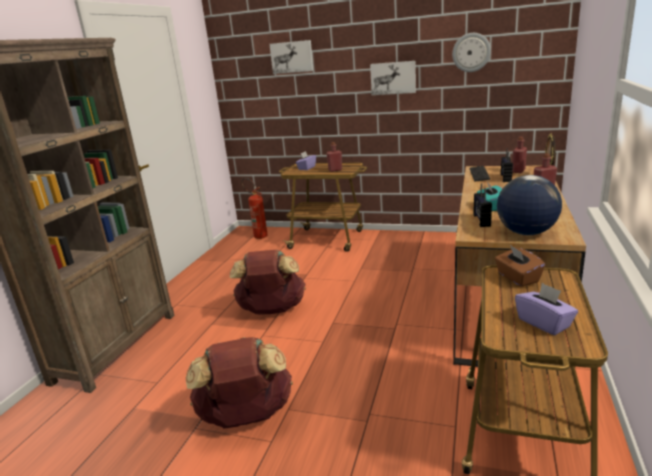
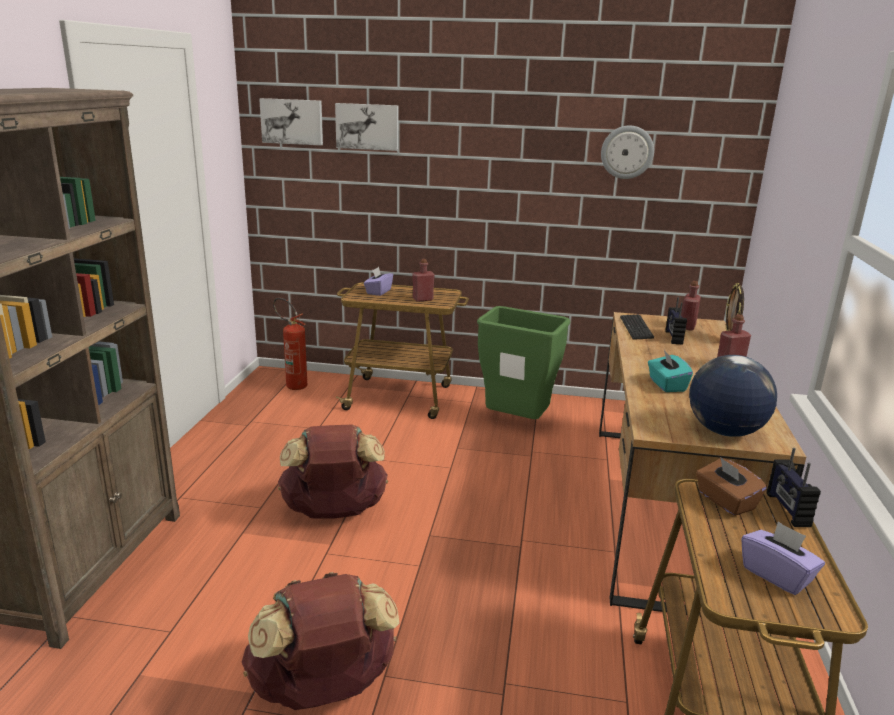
camera: 10 degrees left, 0 degrees up
(393, 78) = (515, 174): picture -> picture (292, 121)
(405, 251) = (517, 423): none -> green trash can
(481, 220) = (659, 407): radio -> radio (787, 509)

